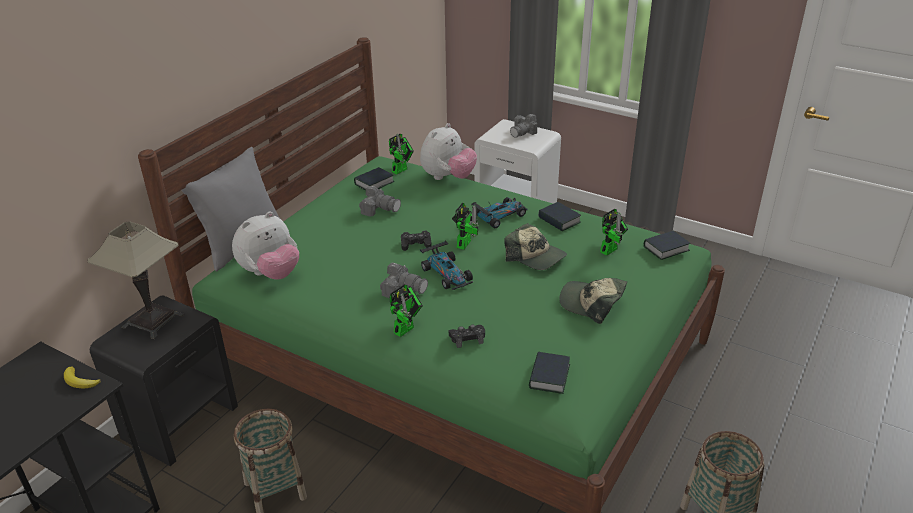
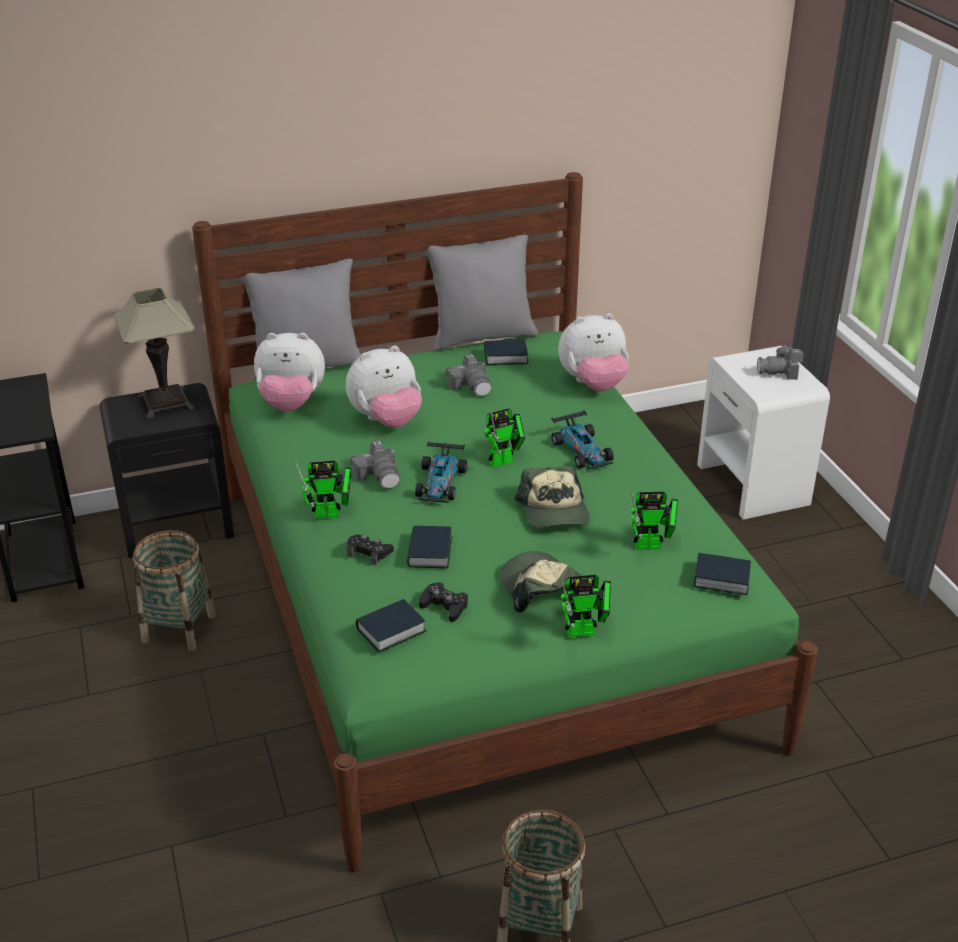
camera: 40 degrees right, 0 degrees up
(80, 381) = (30, 419): banana -> none
(338, 178) = (482, 336): none -> grey pillow
(356, 253) = (386, 420): none -> plush toy
(401, 169) = (555, 354): toy robot -> toy robot (585, 631)
(416, 244) = (454, 438): black game controller -> black game controller (444, 606)
(499, 216) = (582, 451): toy car -> toy car turned 60 degrees clockwise
(559, 220) = (642, 486): book -> book (429, 552)

